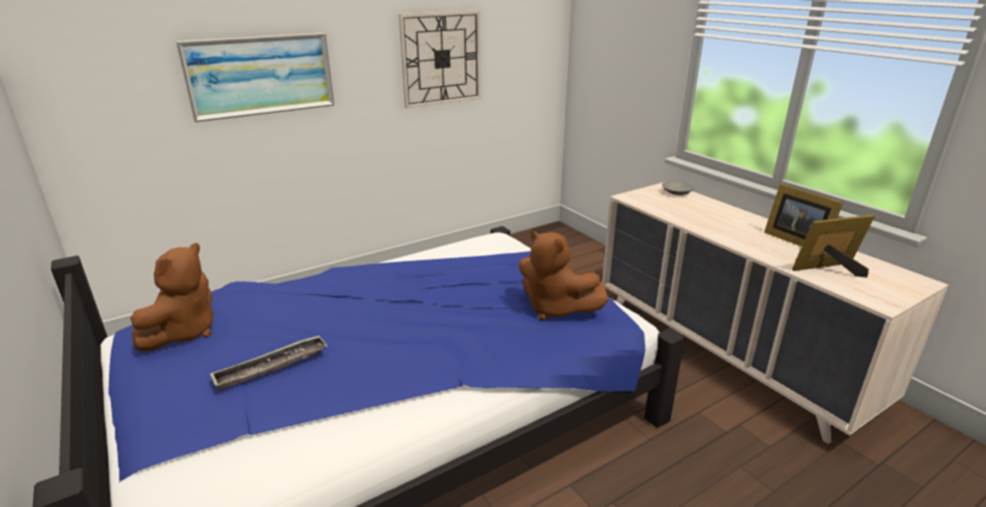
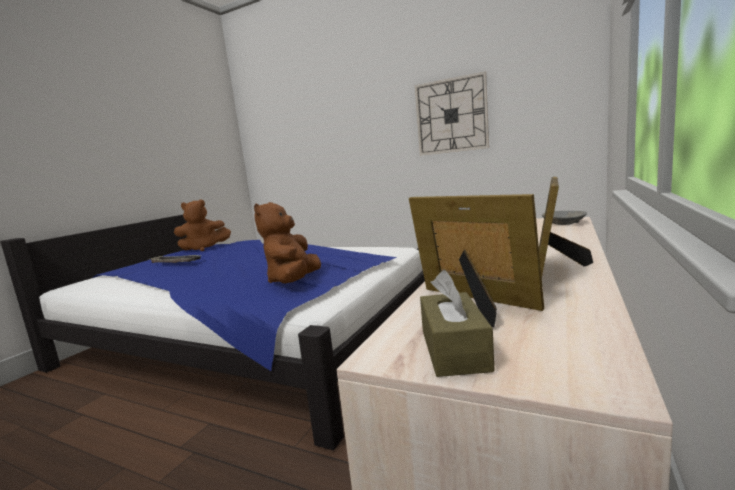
camera: 60 degrees right, 15 degrees down
(261, 75) = (331, 134): picture -> none
(885, 291) = (454, 349): none -> brown tissue box

